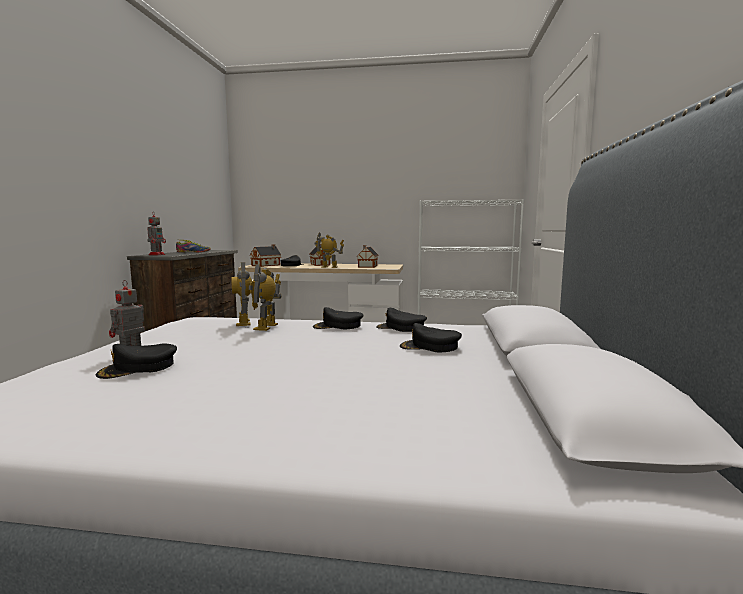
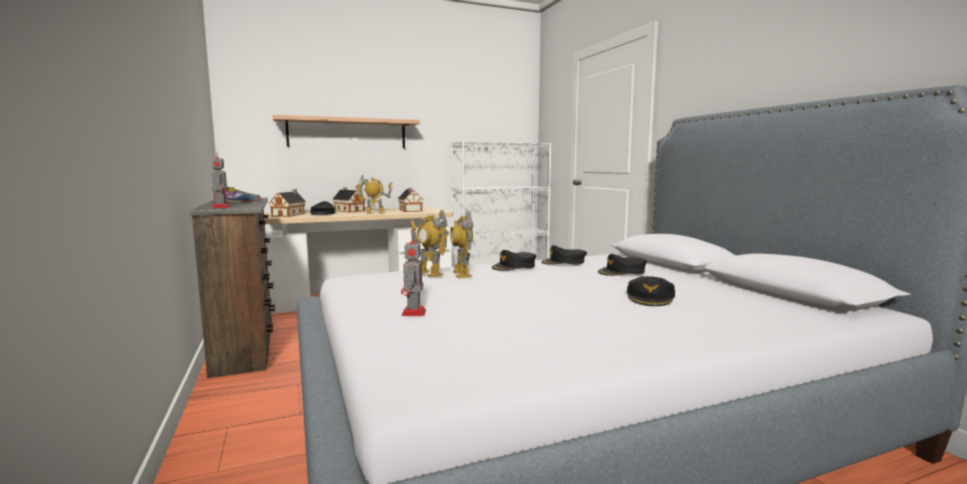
camera: 30 degrees left, 0 degrees up
(138, 368) = (461, 320): black cap -> black cap (650, 297)
(327, 197) = (347, 133): none -> shelf

